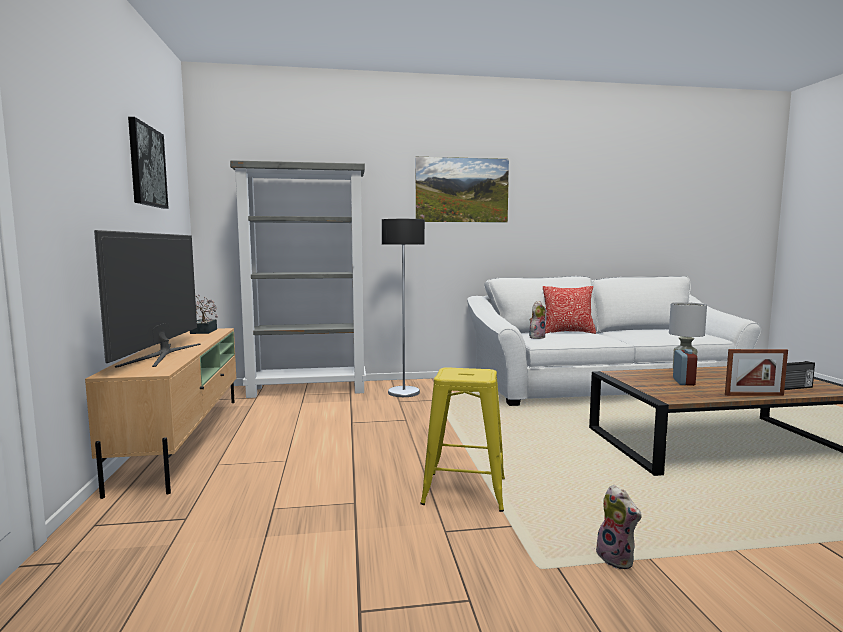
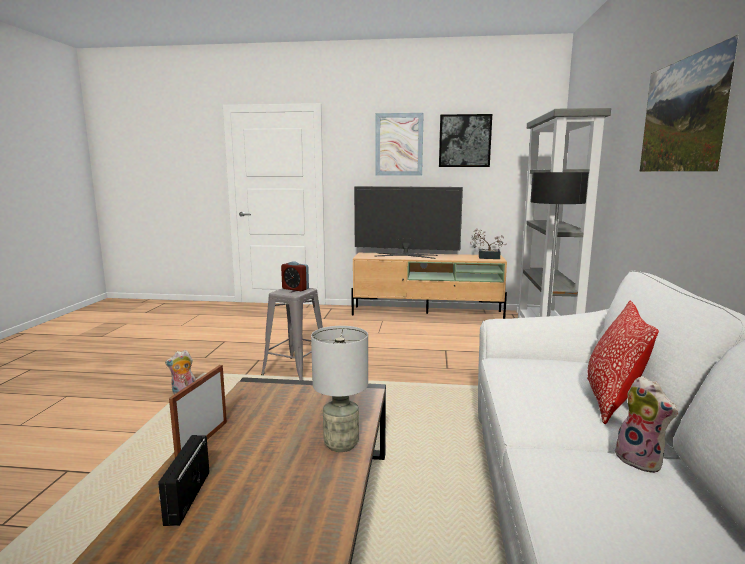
camera: 105 degrees right, 5 degrees up
(100, 153) = (399, 144): none -> picture
(464, 491) = (296, 370): yellow stool -> grey stool
(536, 337) = (544, 366): plush toy -> plush toy (641, 461)
(683, 382) = (295, 421): alarm clock -> alarm clock (295, 289)

